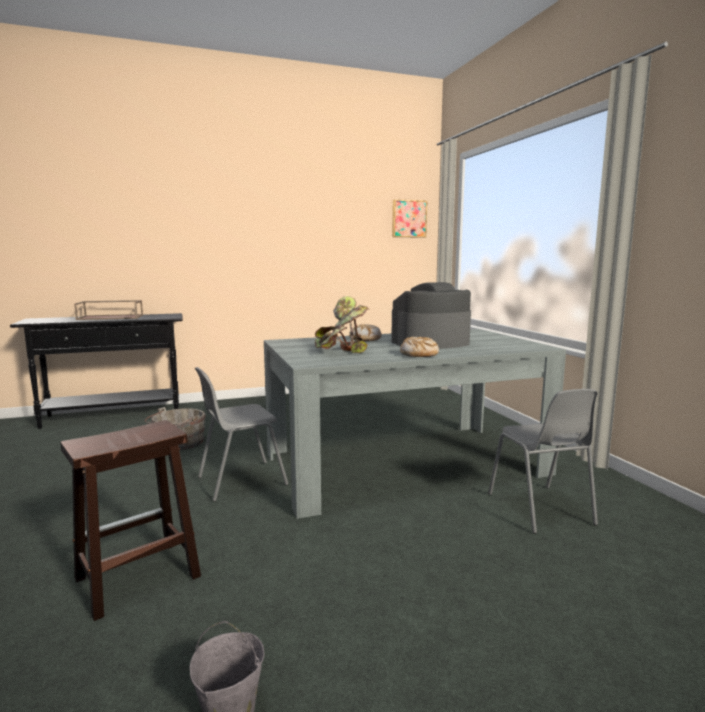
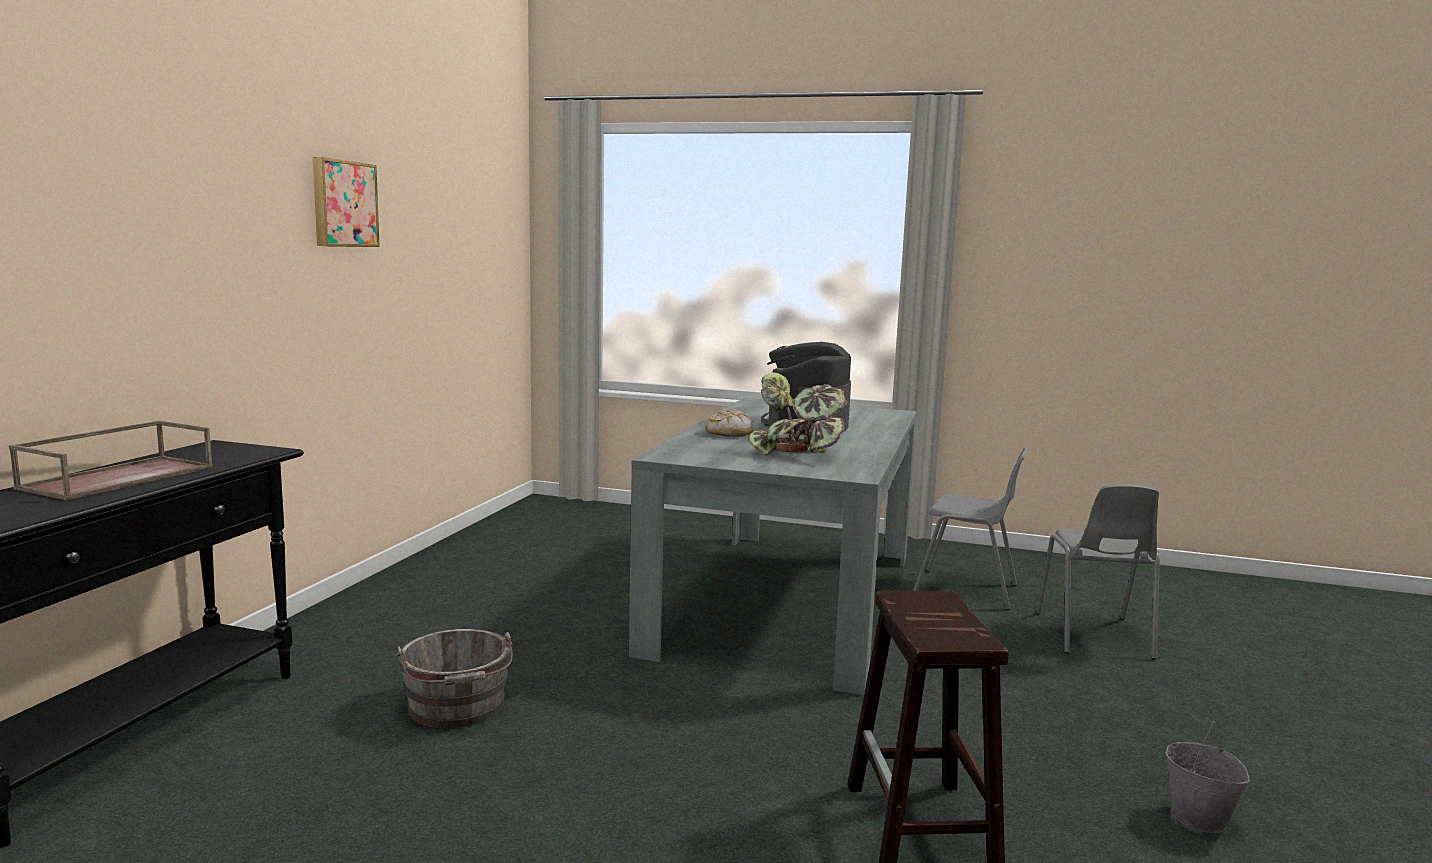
camera: 55 degrees left, 0 degrees up
(240, 481) = (703, 698): grey chair -> grey chair (1093, 636)
(408, 219) = (504, 219): picture -> picture (343, 204)
(419, 354) = (869, 441): bread -> none

